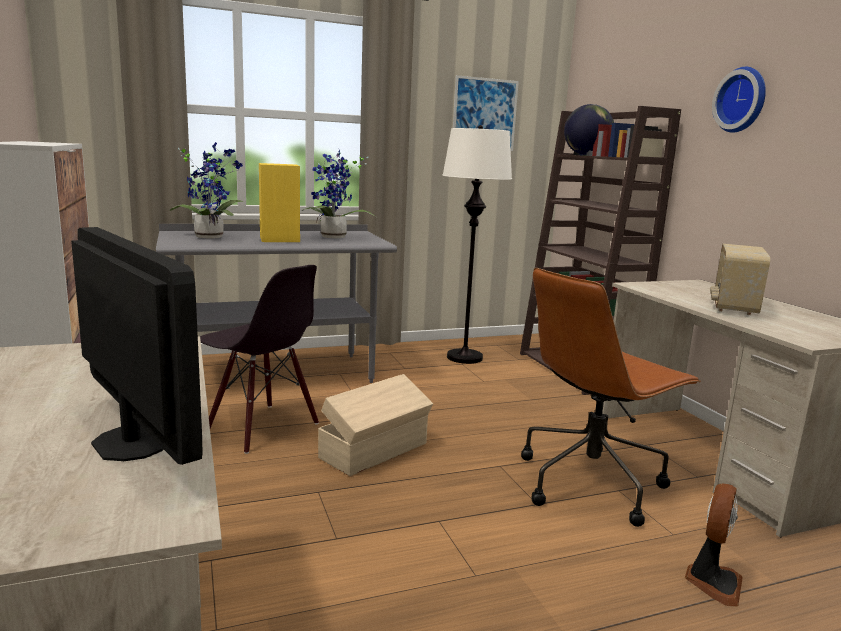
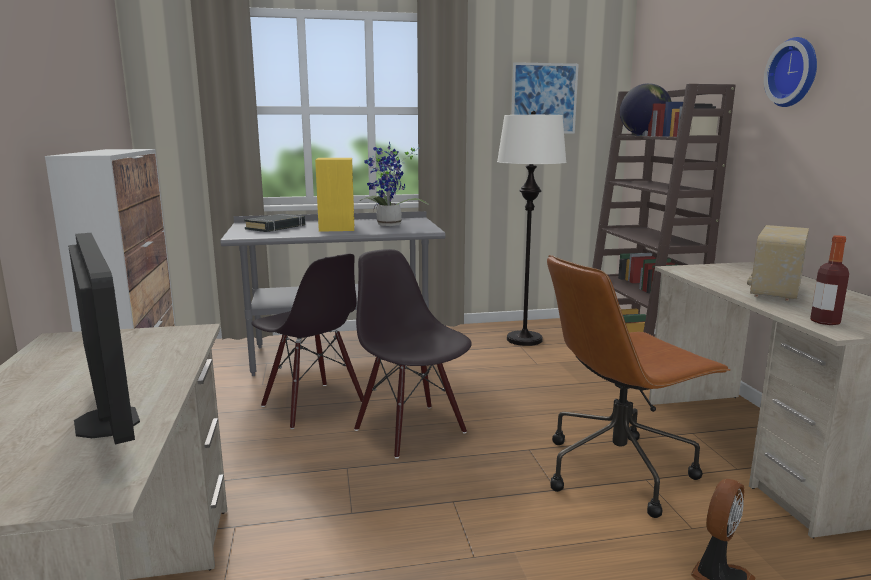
camera: 10 degrees right, 0 degrees up
(211, 237) = (276, 227): potted plant -> black book
(376, 451) = (411, 430): beige storage box -> black chair
(793, 333) = (825, 321): none -> bottle

